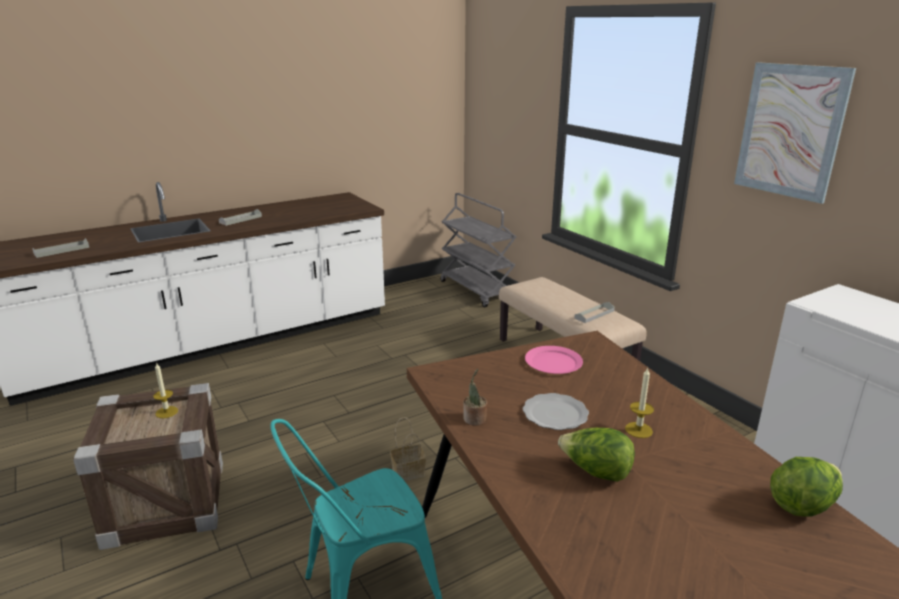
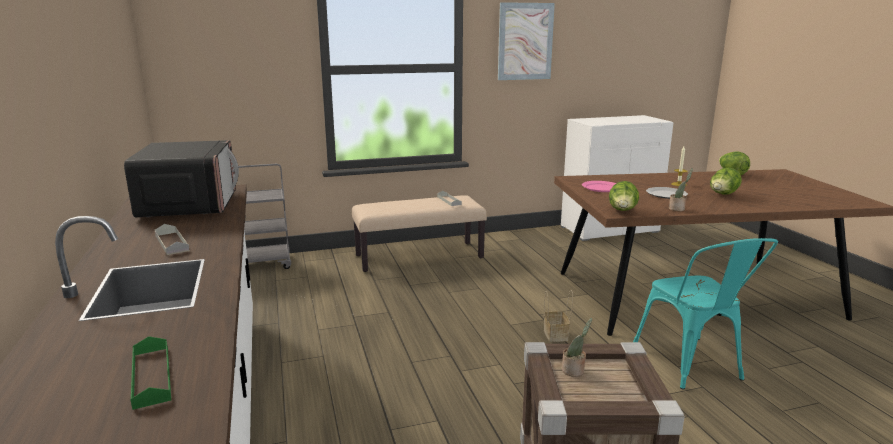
camera: 75 degrees left, 5 degrees down
(61, 250) = (151, 376): grey tray -> green tray
(166, 412) = (574, 371): candle -> potted plant
(322, 208) = (190, 205): none -> microwave
(441, 377) = (622, 211): none -> lettuce

